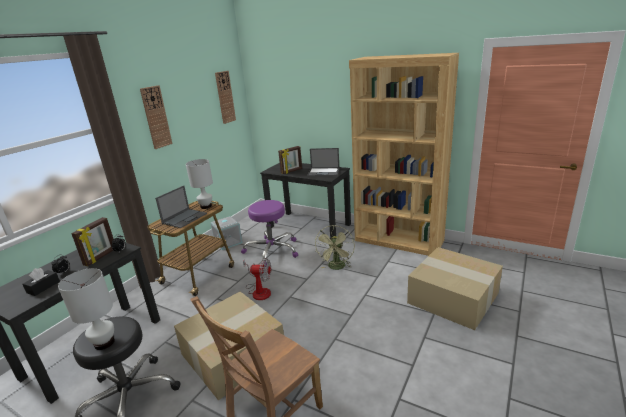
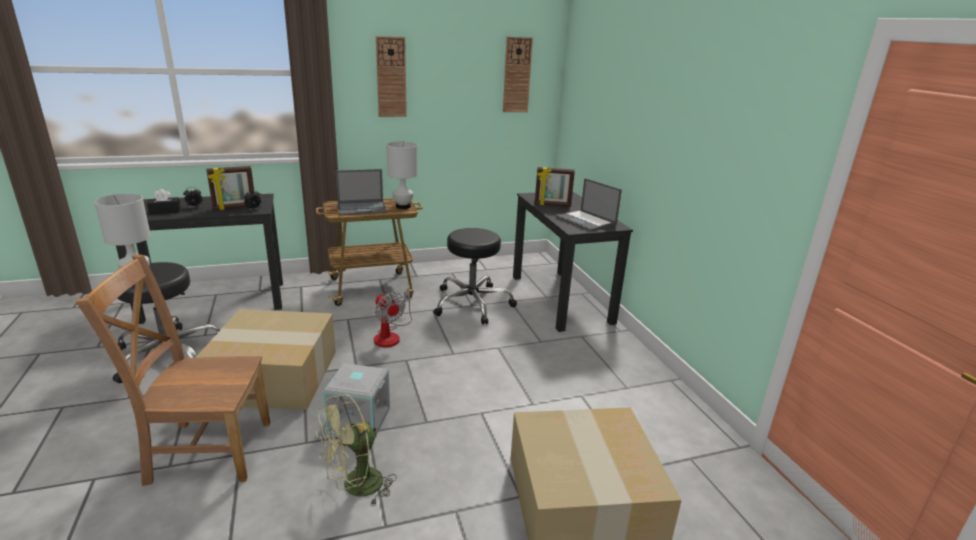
camera: 40 degrees right, 0 degrees up
(228, 242) = (448, 271): grey storage box -> grey storage box (360, 419)
(272, 251) = (472, 303): purple stool -> black stool
(337, 267) = (505, 362): green fan -> green fan (355, 487)
(399, 241) = (645, 381): brown bookcase -> none

